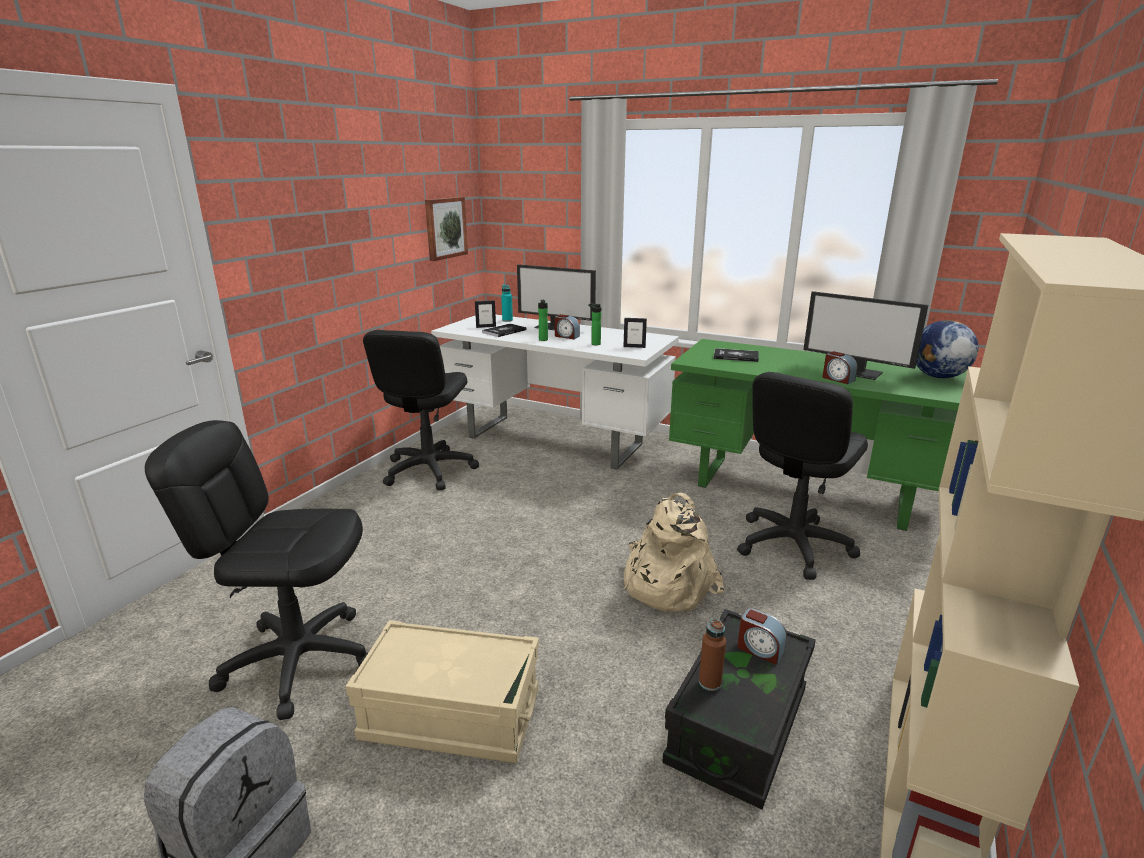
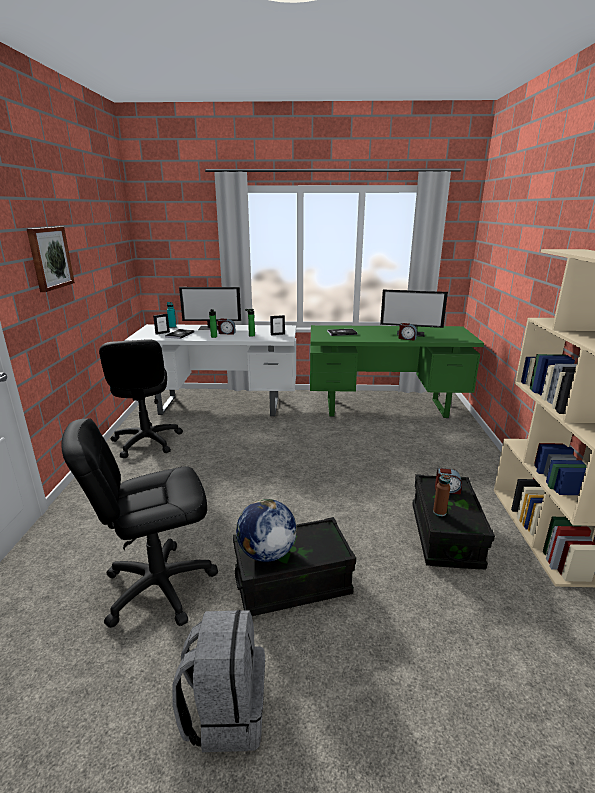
camera: 25 degrees left, 0 degrees up
(445, 228) = (119, 263): picture -> picture (49, 258)
(451, 716) = (292, 583): beige storage box -> black storage box
(665, 584) = (354, 474): beige backpack -> none
(792, 545) = (402, 437): black office chair -> none
(937, 376) = (450, 331): globe -> globe (266, 553)

